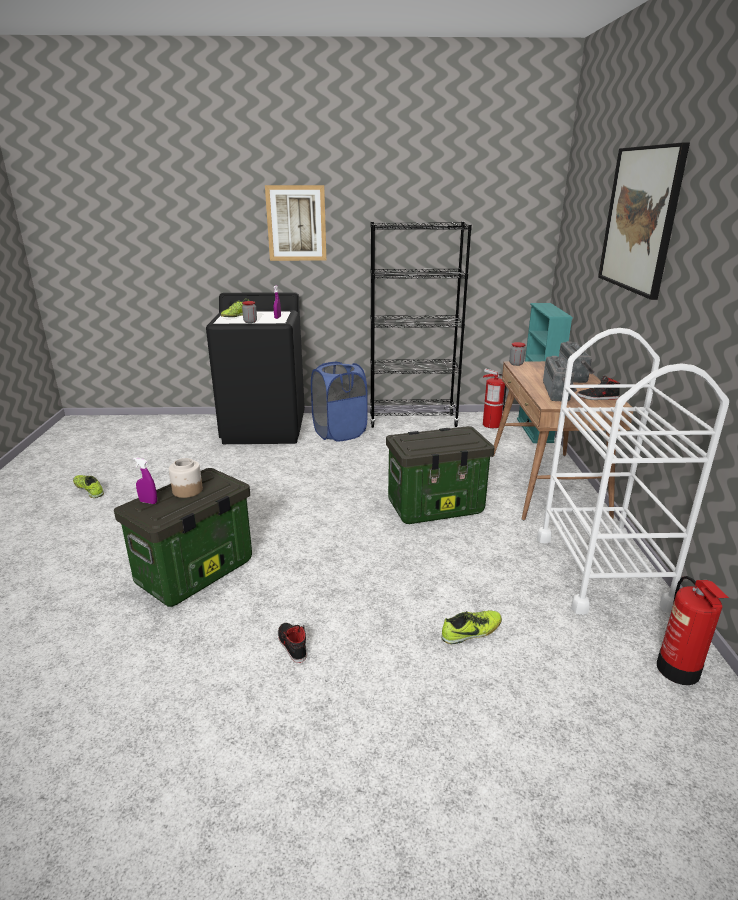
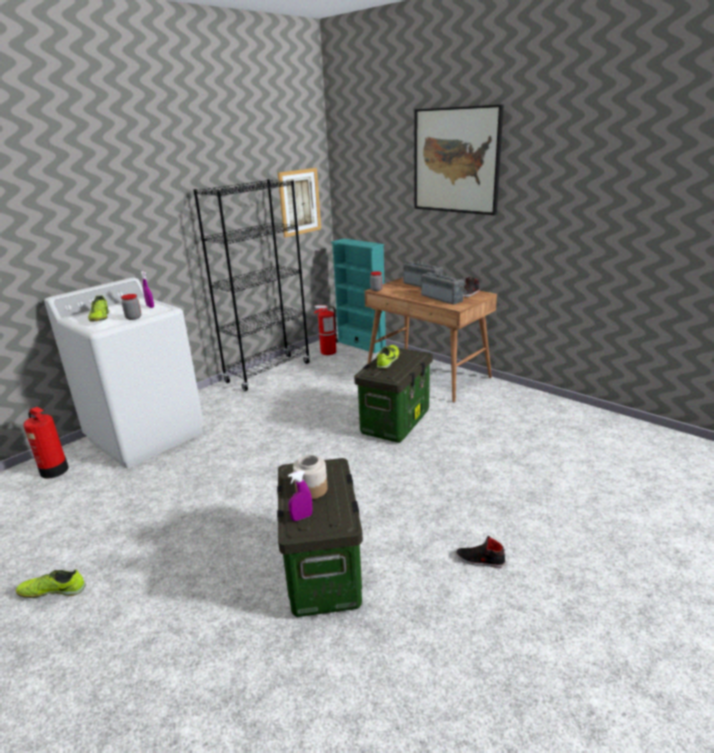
camera: 45 degrees left, 0 degrees up
(265, 428) = (146, 435): black washing machine -> white washing machine
(296, 223) = (116, 201): picture -> picture (299, 202)
(339, 433) = (226, 407): blue laundry basket -> none
(471, 632) = (543, 478): shoe -> shoe (388, 360)
(601, 571) = (534, 408): white cart -> none
(678, 670) = (635, 435): fire extinguisher -> fire extinguisher (54, 471)

